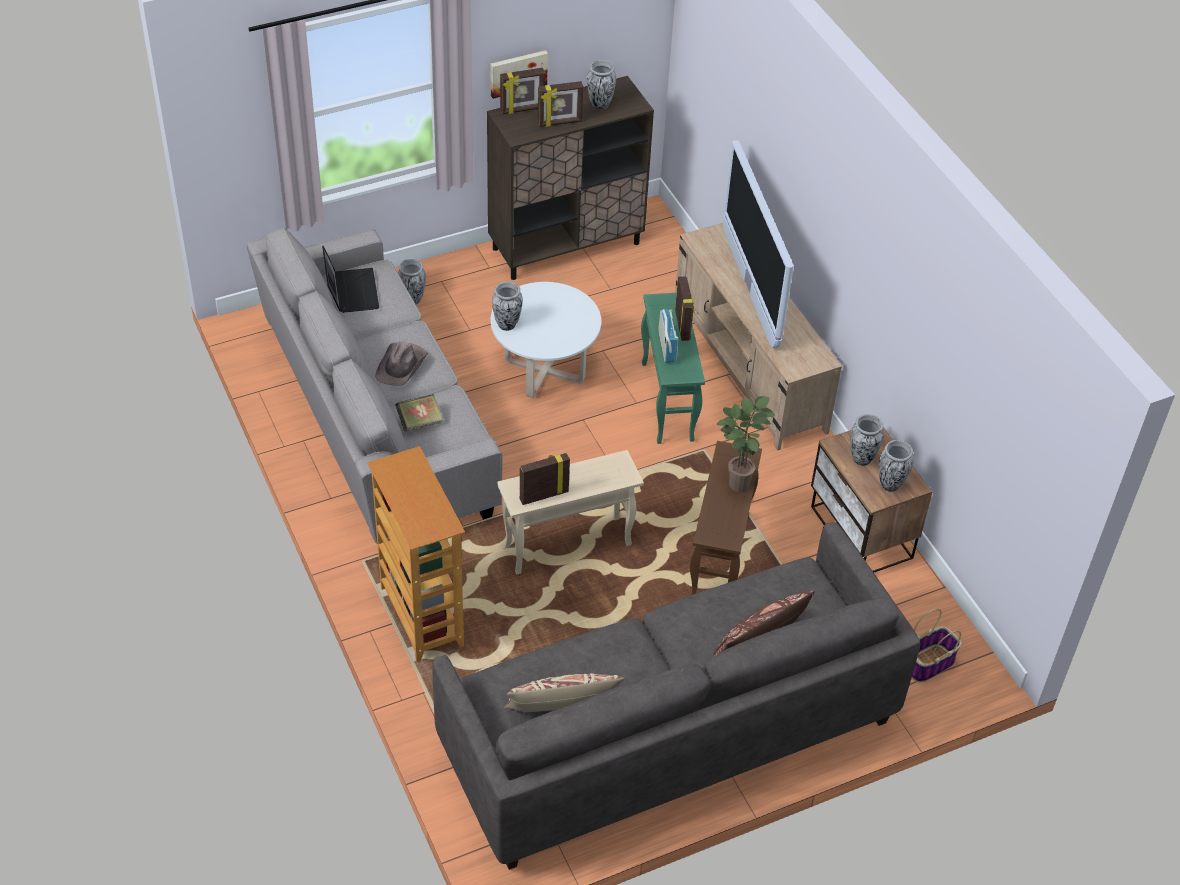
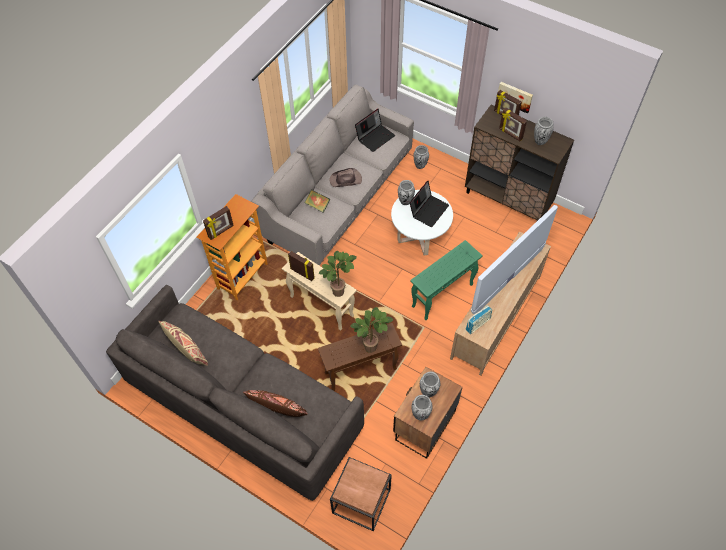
camera: 60 degrees right, 10 degrees up
(546, 308) = (428, 210): none -> laptop
(611, 469) = (339, 290): none -> potted plant
(666, 347) = (437, 268): radio -> radio (478, 324)
(683, 325) = (458, 267): picture frame -> picture frame (221, 231)
(929, 663) = (362, 501): basket -> brown side table

